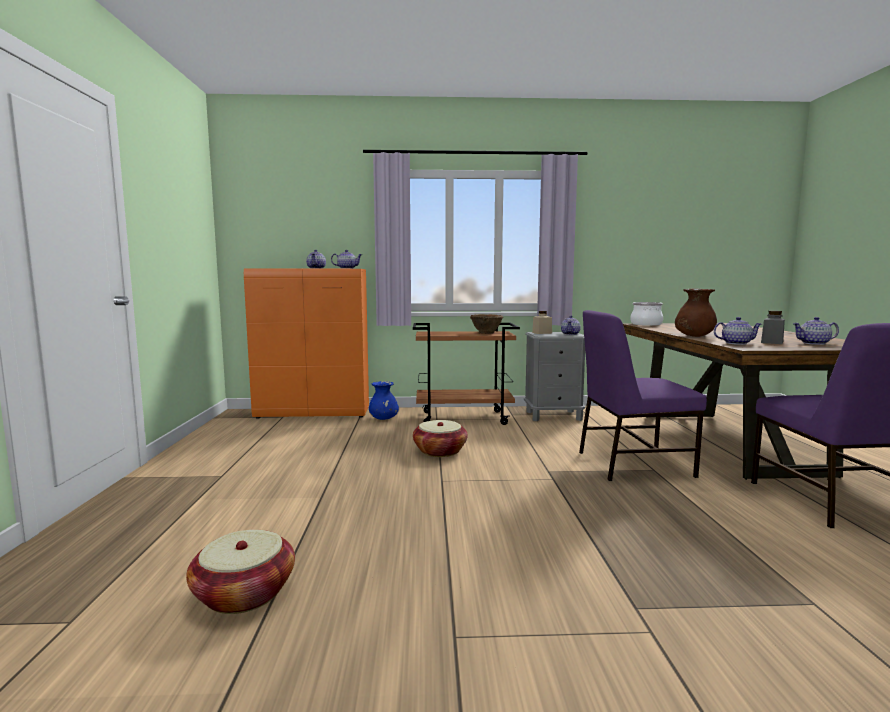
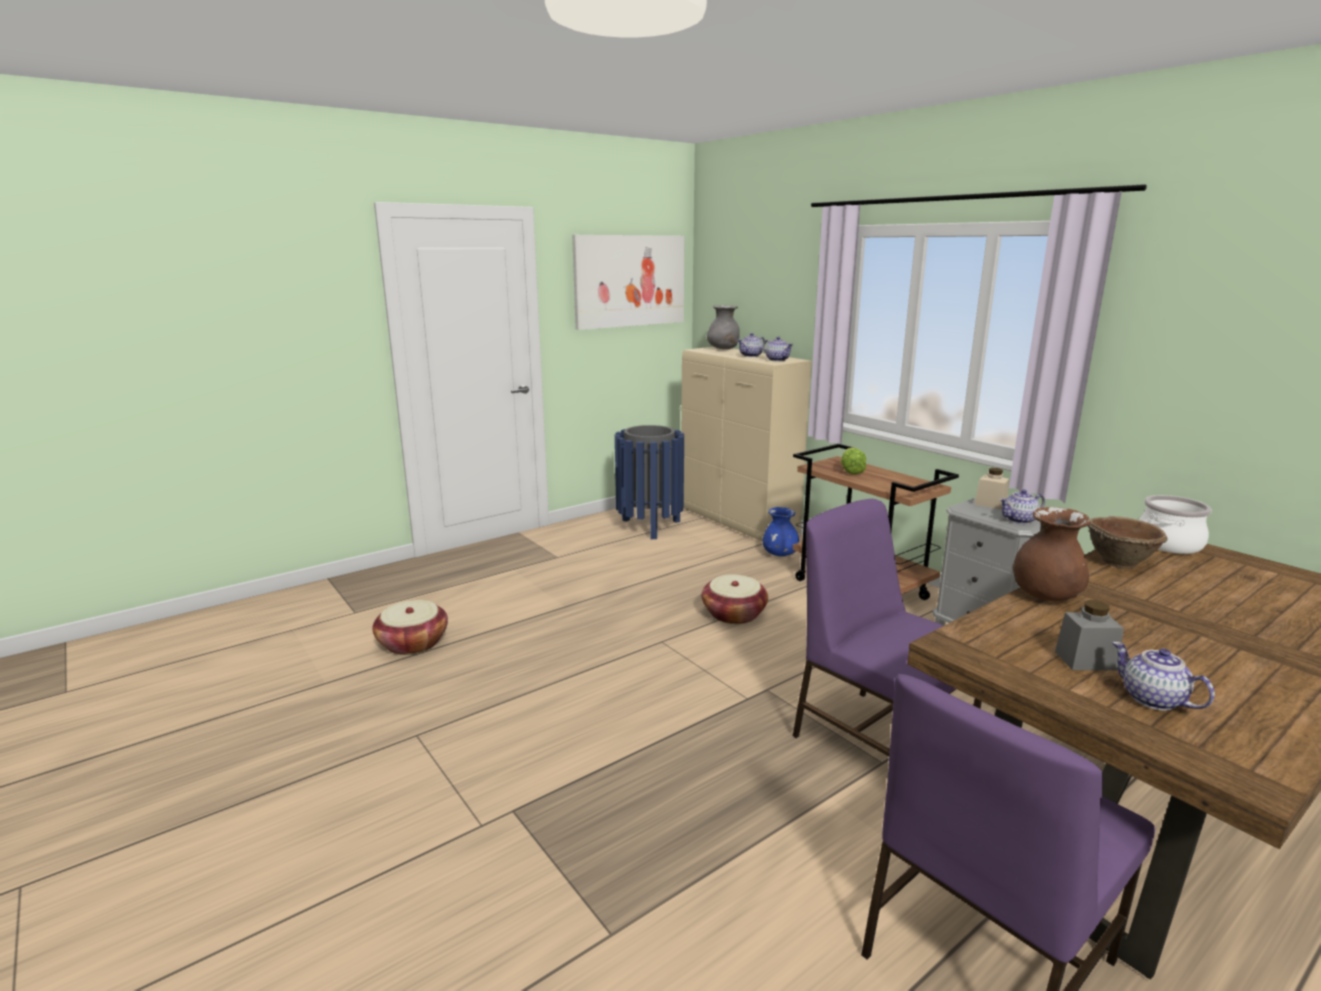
camera: 55 degrees right, 10 degrees up
(182, 202) = (630, 281): none -> picture
(254, 434) = (650, 526): none -> blue trash can
(274, 268) = (723, 349): none -> grey vase
(314, 413) = (738, 522): orange cabinet -> beige cabinet
(447, 333) = (851, 470): none -> lettuce
(486, 333) = (898, 482): brown bowl -> brown bowl (1119, 562)
(735, 343) = (1001, 632): teapot -> none

